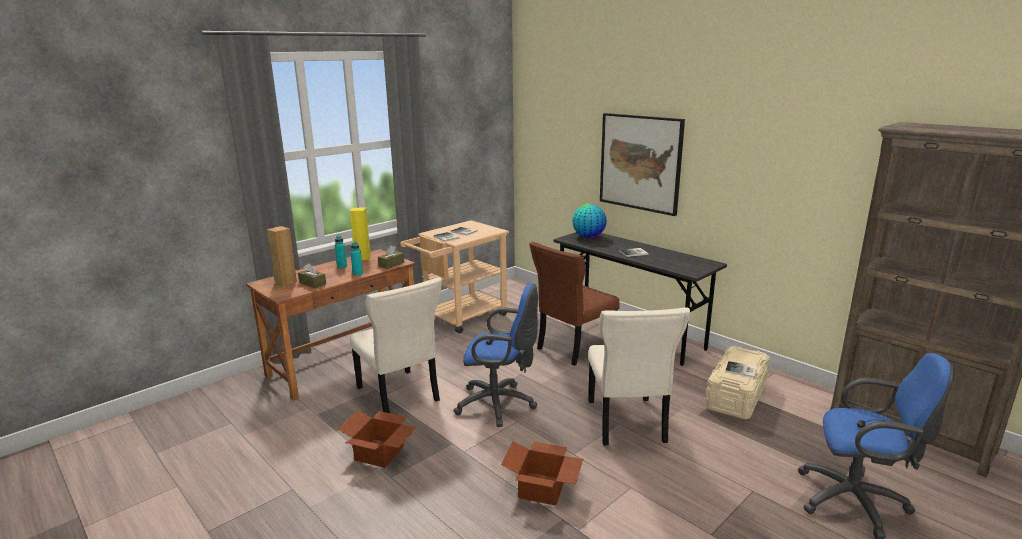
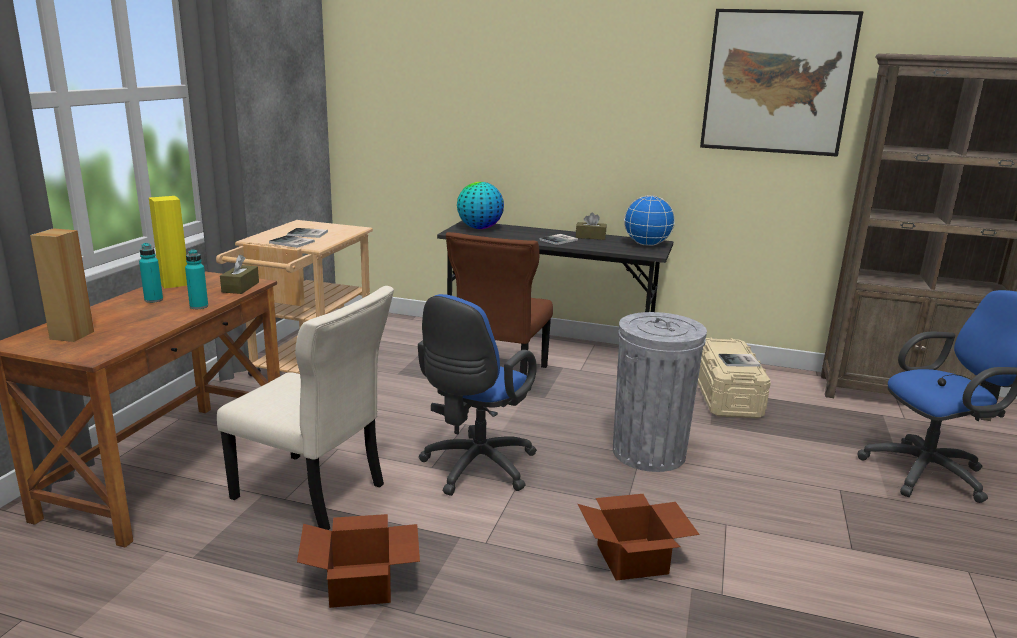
camera: 30 degrees left, 0 degrees up
(312, 283) = (130, 330): brown tissue box -> brown tissue box (590, 237)
(499, 405) = (475, 469): blue office chair -> blue office chair turned 135 degrees clockwise
(626, 423) = (649, 452): beige chair -> grey trash can
(640, 162) = (544, 122): picture -> picture (777, 82)
(699, 265) = (647, 245): none -> globe

